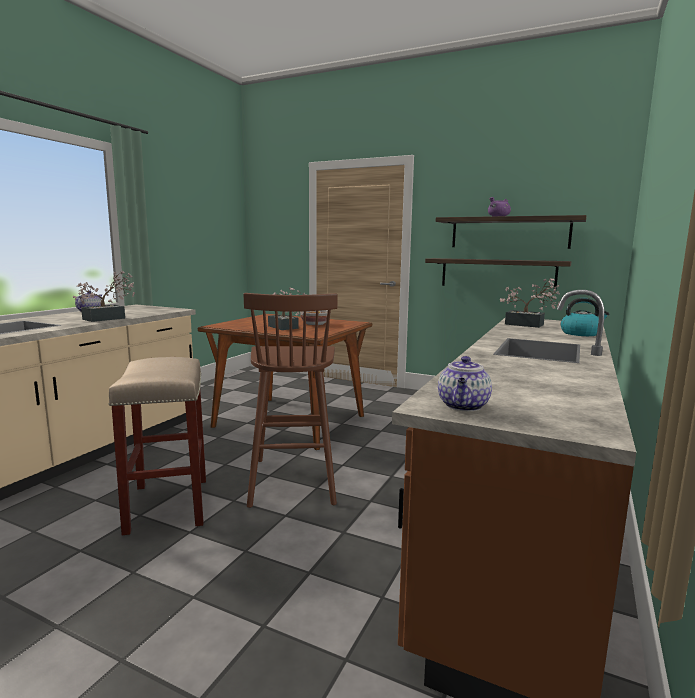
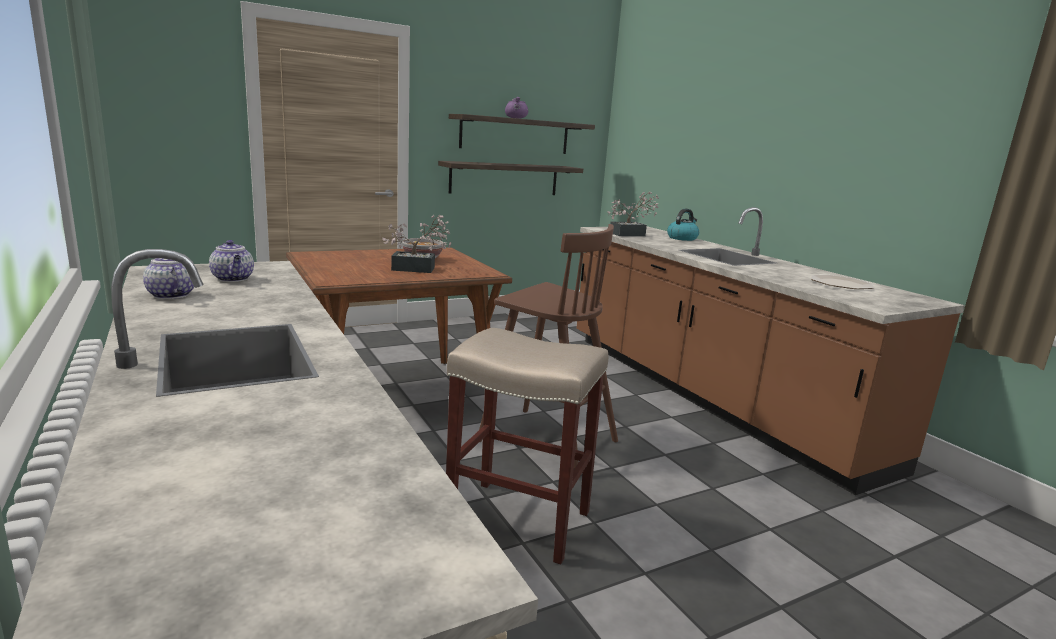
camera: 55 degrees left, 5 degrees up
(109, 318) = (280, 298): potted plant -> none
(463, 406) = (878, 303): teapot -> teapot (233, 279)
(539, 388) = (841, 284): none -> plate

